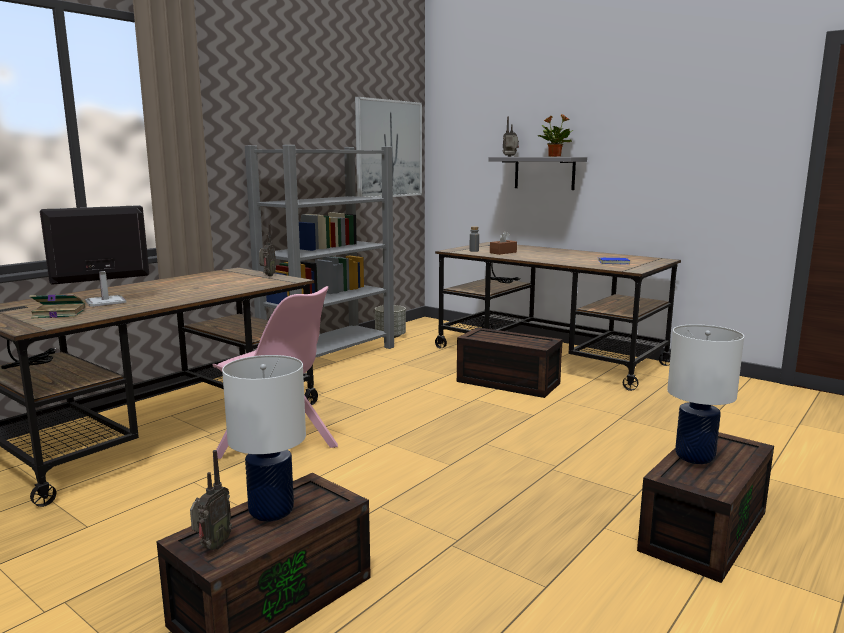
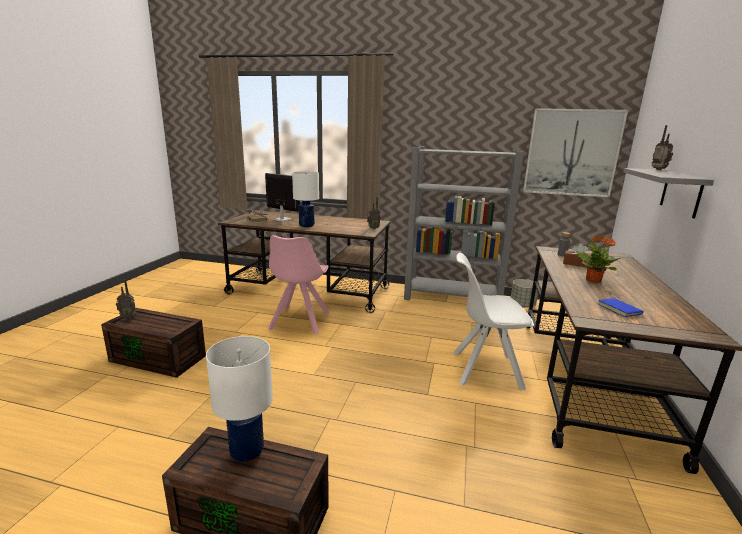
camera: 65 degrees right, 5 degrees up
(271, 514) = (156, 321): white table lamp -> white table lamp (306, 226)
(506, 383) = (485, 370): brown storage box -> white chair
(554, 156) = (675, 175): potted plant -> potted plant (593, 280)

